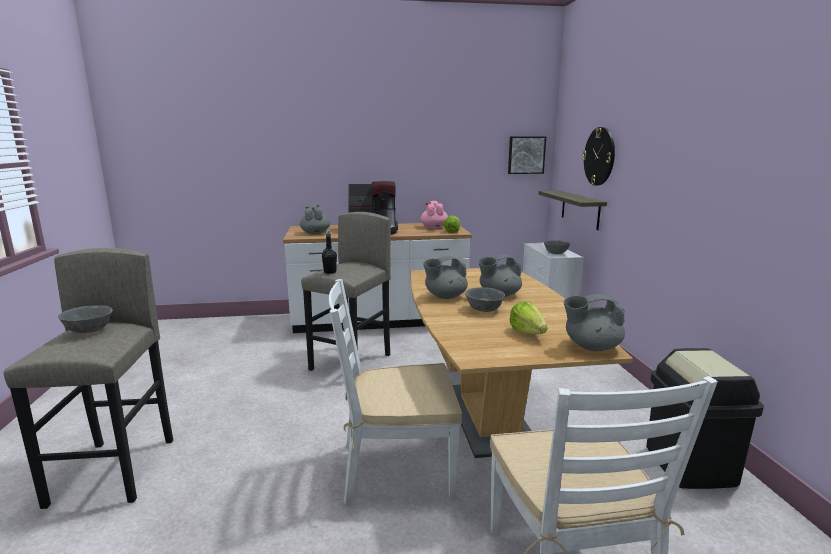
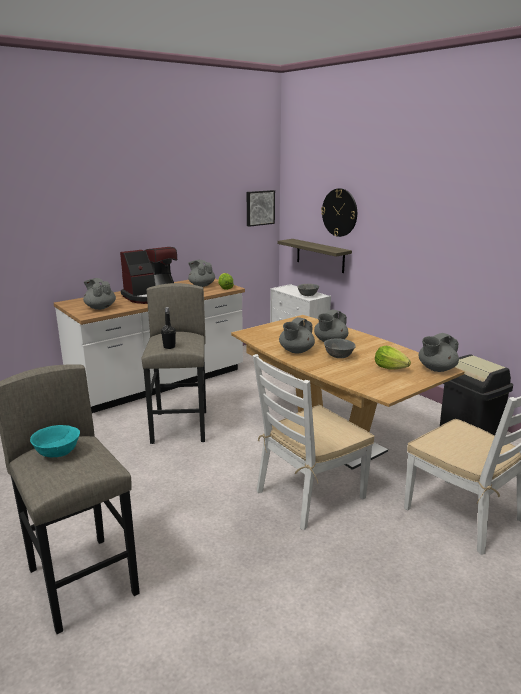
camera: 30 degrees left, 5 degrees up
(89, 331) = (58, 453): grey bowl -> turquoise bowl
(434, 228) = (201, 285): pink teapot -> grey teapot

